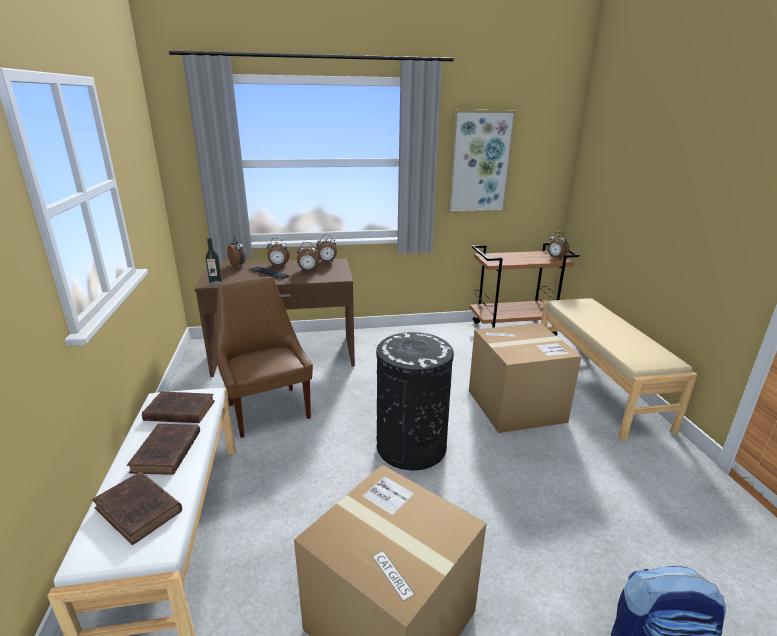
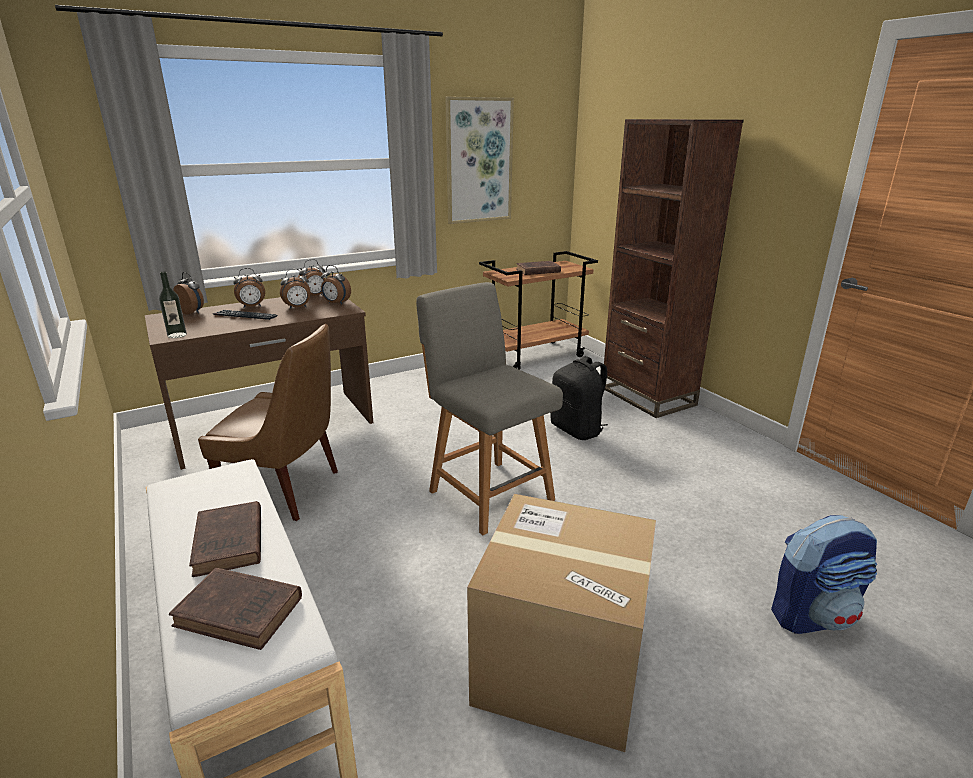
camera: 20 degrees left, 0 degrees up
(178, 411) = (210, 495): brown book -> brown book (537, 271)
(268, 409) = (287, 490): brown chair -> brown chair turned 150 degrees clockwise
(411, 447) = (488, 493): black trash can -> grey chair
(516, 406) = (577, 430): cardboard box -> black backpack
(555, 258) = (572, 267): alarm clock -> alarm clock (336, 303)
(598, 386) = (647, 396): beige bench -> brown bookcase

